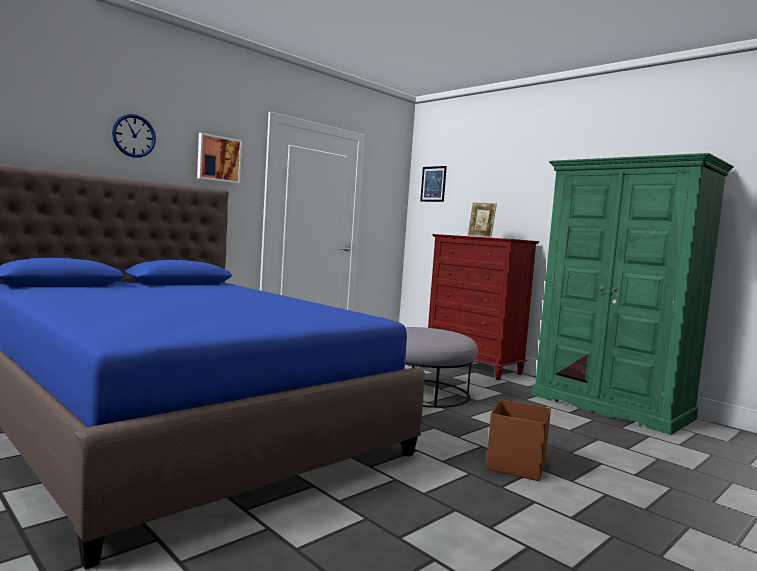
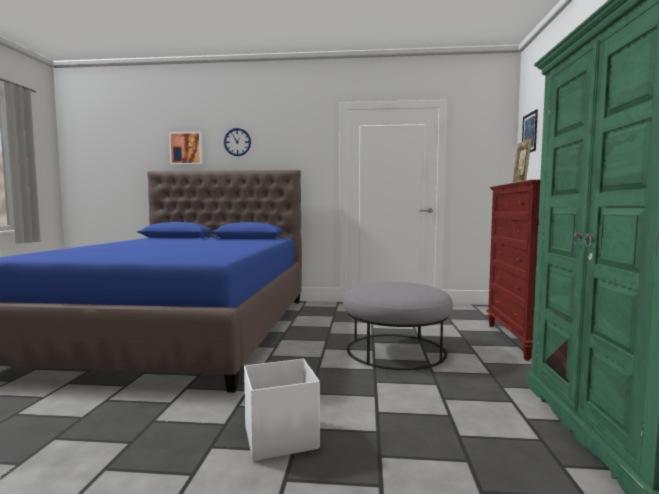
camera: 50 degrees right, 0 degrees up
(218, 159) = (297, 147): picture -> picture (186, 148)
(515, 465) = (279, 438): brown storage box -> white storage box

